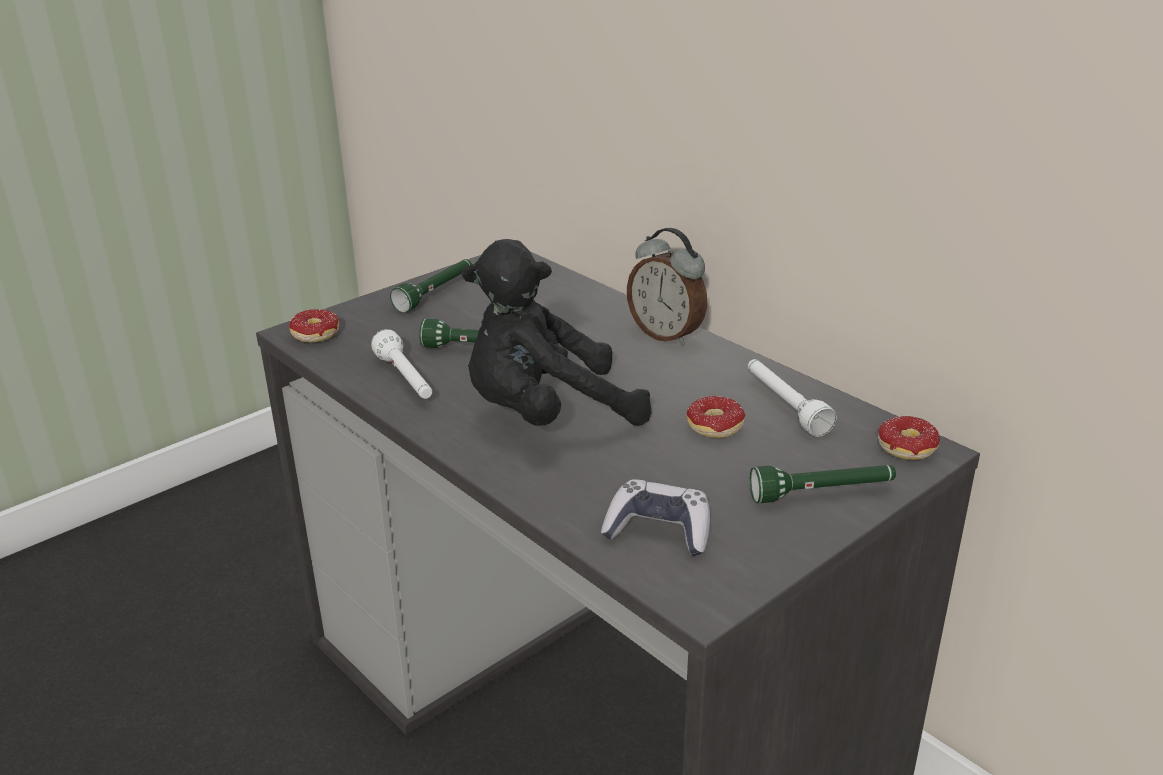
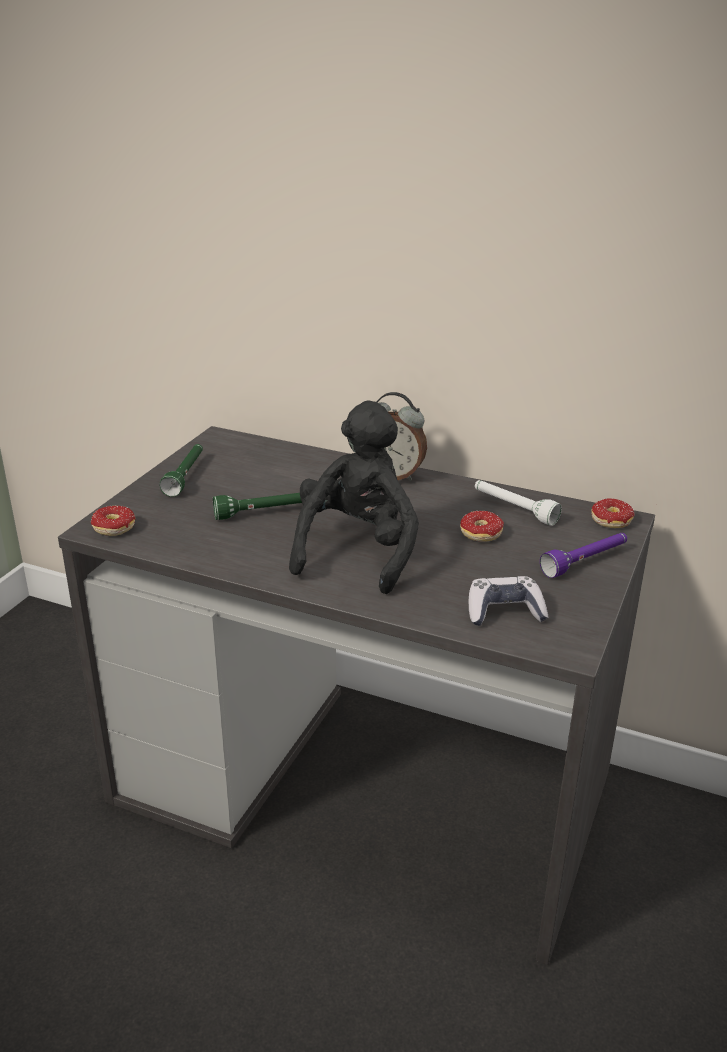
camera: 25 degrees left, 0 degrees up
(406, 380) = (225, 548): white flashlight -> none
(546, 415) = (357, 551): black plush toy -> black plush toy turned 150 degrees clockwise
(822, 493) = (585, 562): green flashlight -> purple flashlight

